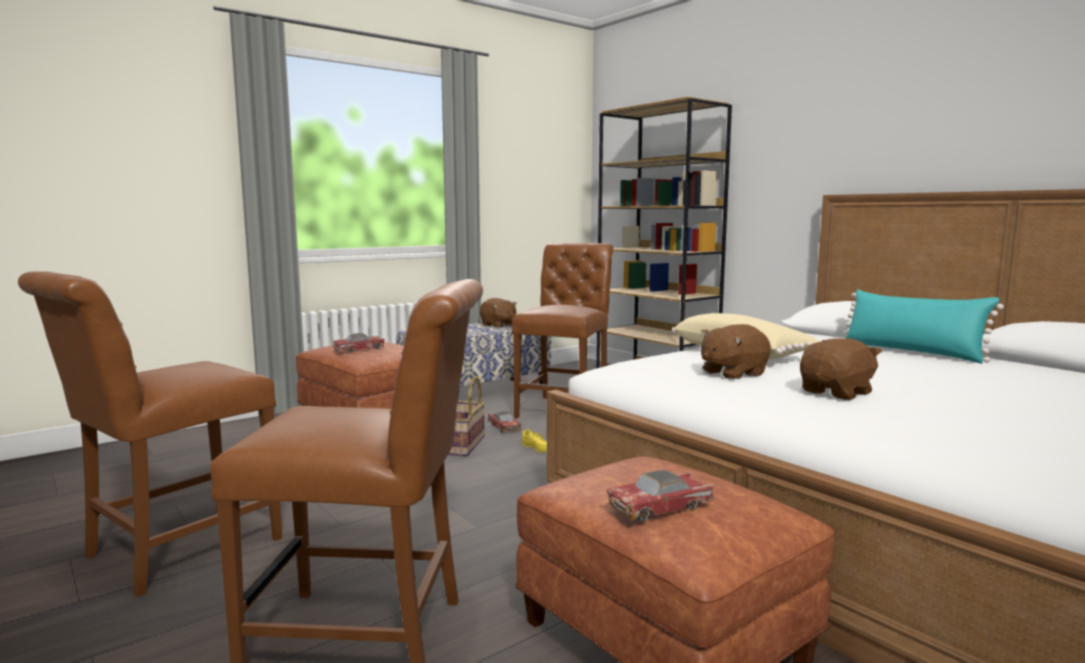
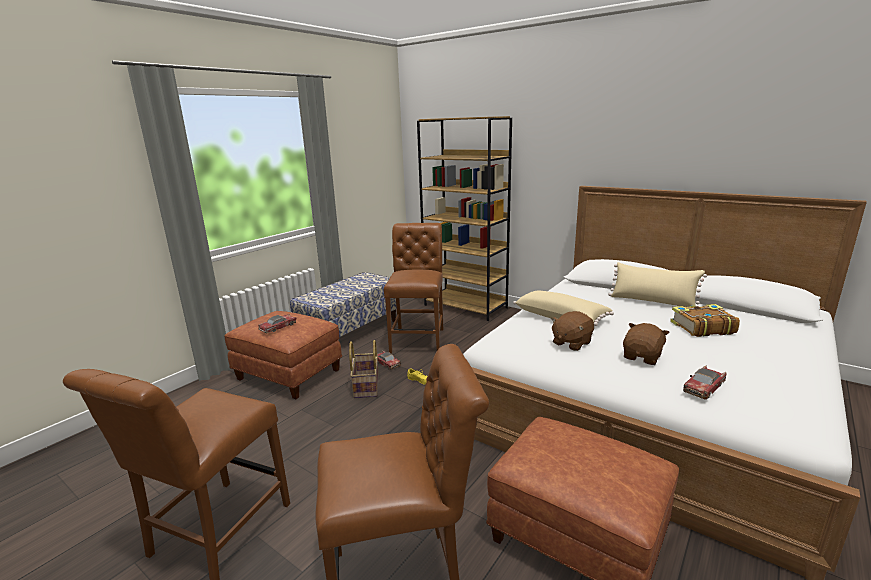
camera: 15 degrees left, 10 degrees up
(498, 325) = (359, 282): brown plush toy -> none
(660, 506) = (591, 477): toy car -> toy car (704, 387)
(912, 352) = (653, 302): turquoise pillow -> beige pillow
(974, 377) = (701, 328): none -> book

